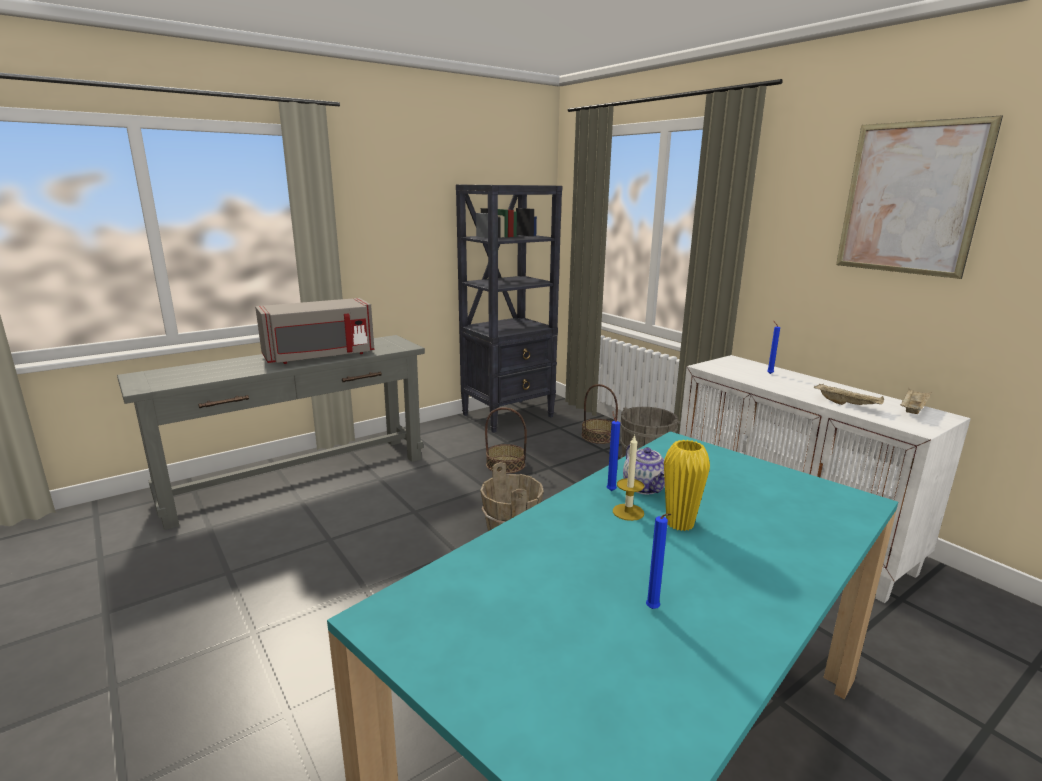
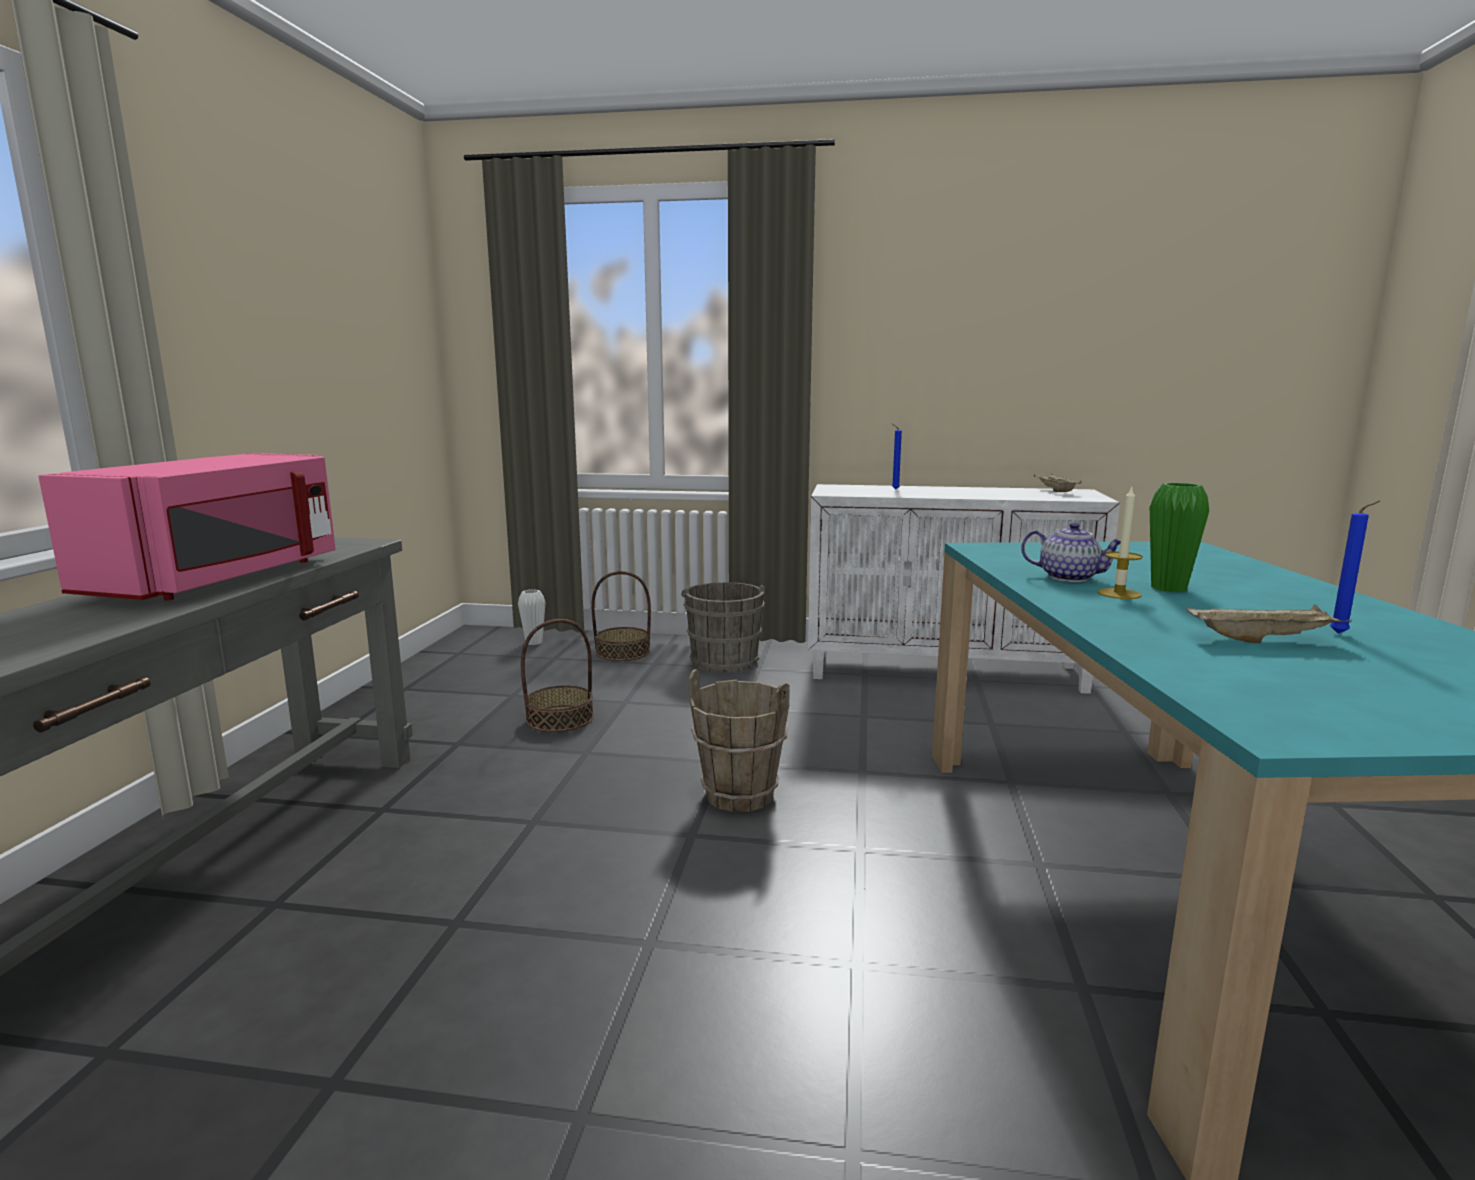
camera: 45 degrees left, 5 degrees down
(320, 356) = (222, 578): grey microwave -> pink microwave
(508, 415) = (453, 666): black bookcase -> none
(565, 414) = (534, 642): none -> white vase
(610, 490) = (1056, 586): blue candle -> none
(680, 524) = (1168, 588): yellow vase -> green vase
(847, 404) = (1013, 495): beige tray -> beige tray (1262, 640)
(910, 199) = (986, 280): picture -> none

